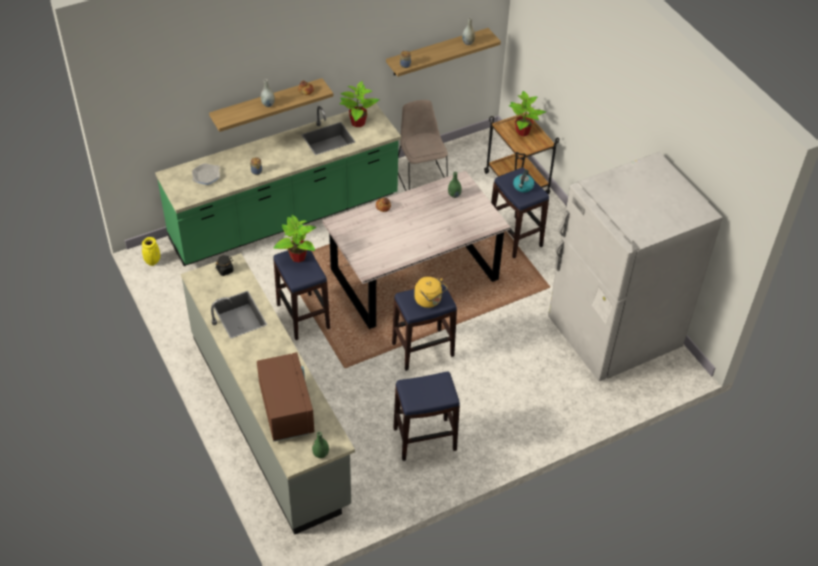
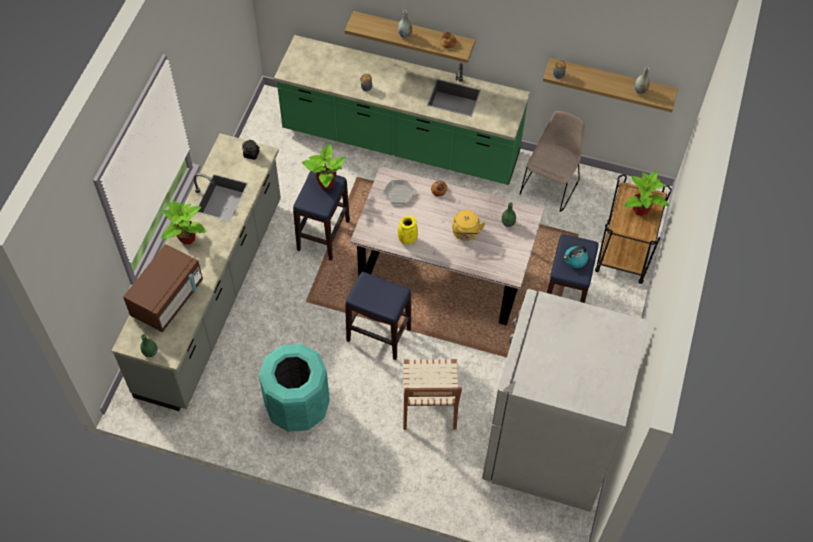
camera: 45 degrees right, 10 degrees up
(153, 262) = (269, 108): yellow vase -> yellow vase (407, 240)
(206, 176) = (325, 64): frying pan -> frying pan (398, 194)
(357, 123) = (493, 100): potted plant -> potted plant (187, 237)
(424, 439) = (297, 407): stool -> turquoise trash can
(429, 300) = (379, 298): yellow kettle -> yellow kettle (465, 233)
(512, 367) = (429, 407): none -> chair

